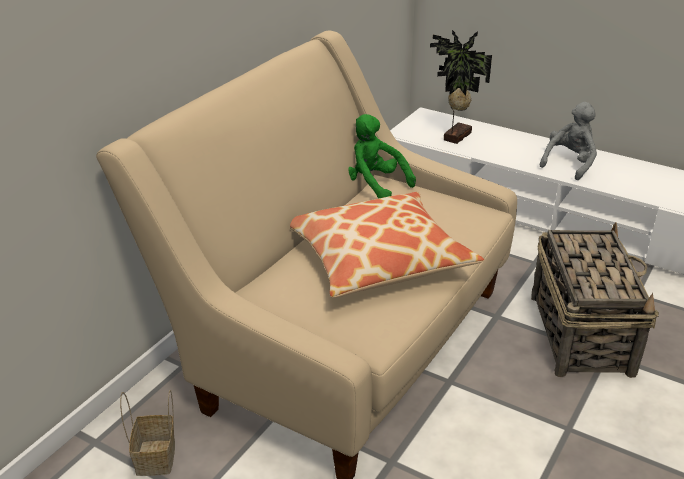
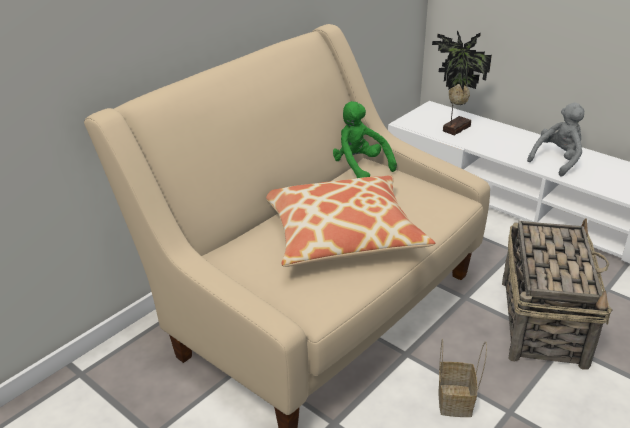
camera: 10 degrees right, 0 degrees up
(156, 459) = (128, 395): basket -> basket (456, 401)

